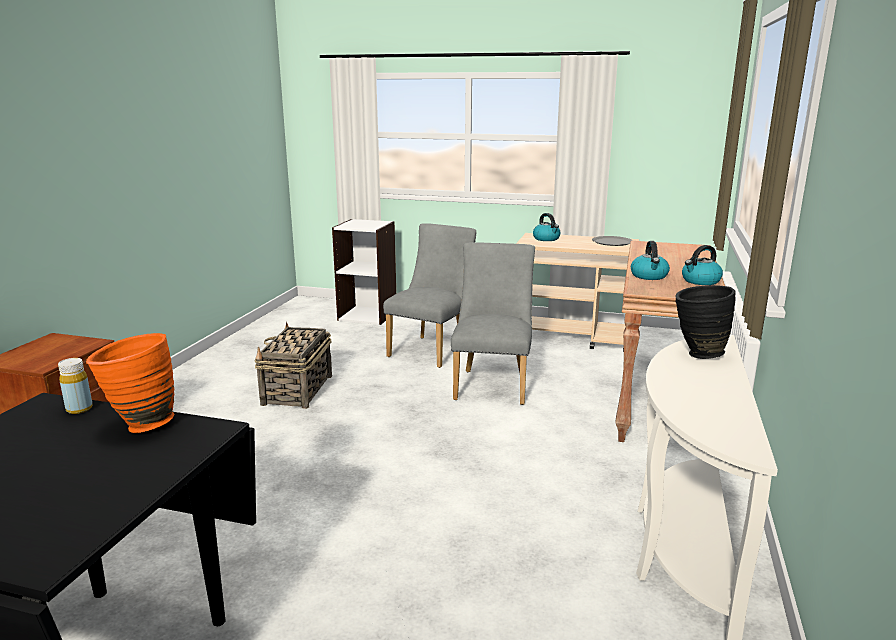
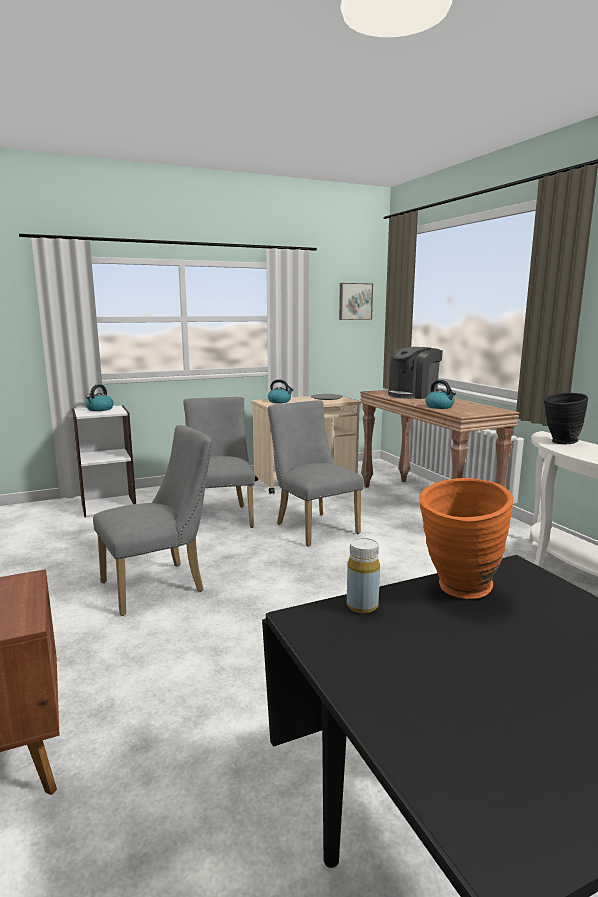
camera: 40 degrees left, 5 degrees down
(297, 390) = (160, 585): basket -> grey chair
(677, 255) = (413, 395): none -> coffee machine
(691, 119) = (355, 301): none -> picture
(700, 281) = (471, 405): kettle -> kettle (99, 409)

